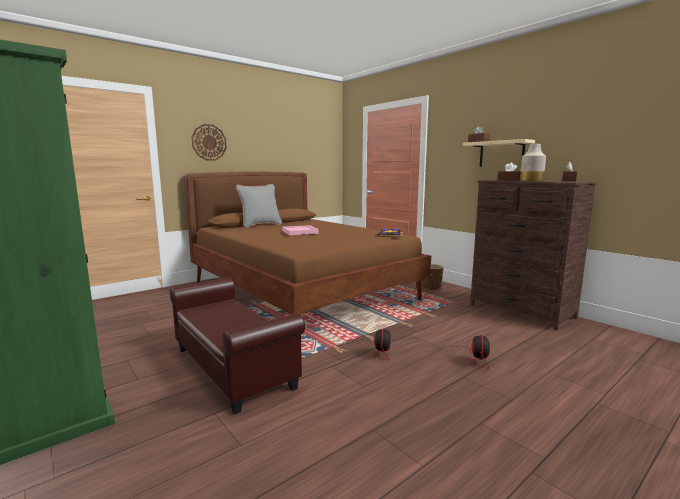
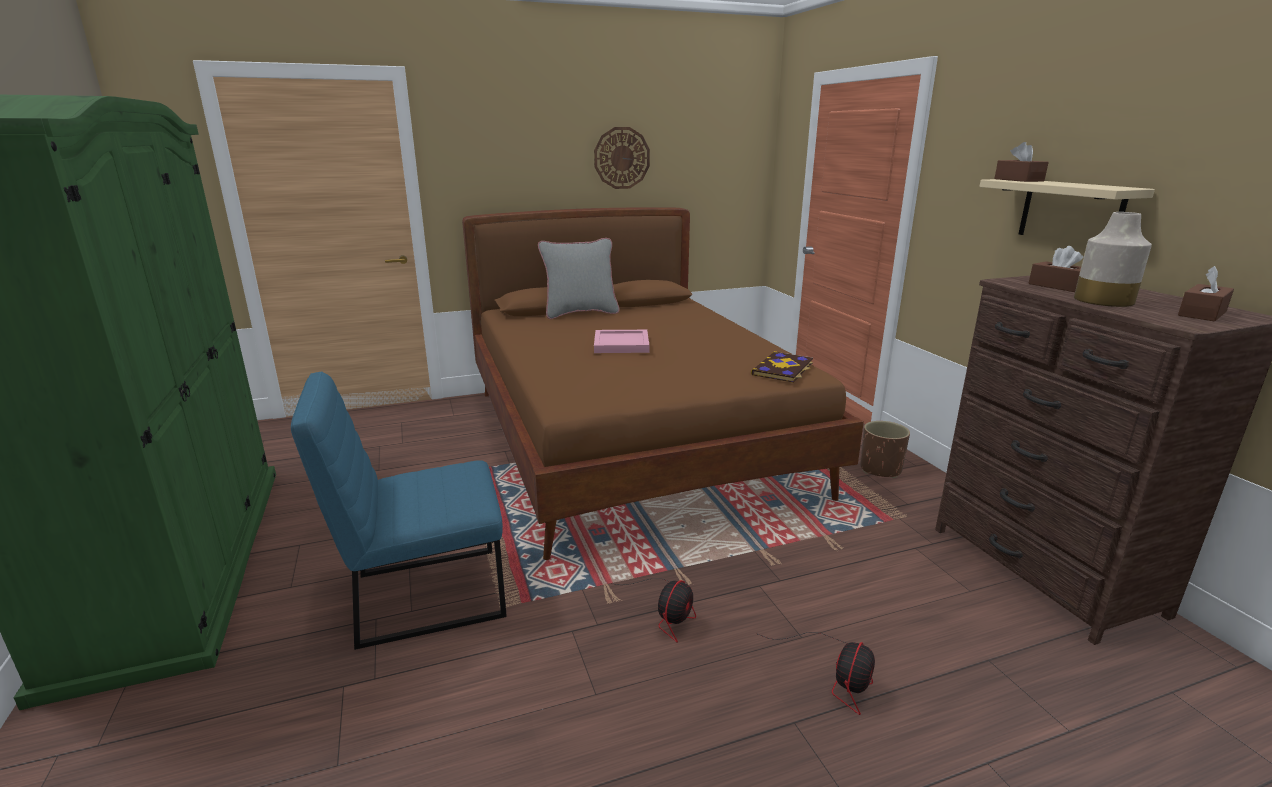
camera: 20 degrees right, 10 degrees up
(209, 142) = (506, 159): wall clock -> wall clock (621, 158)
(232, 367) = (424, 595): brown ottoman -> blue chair

